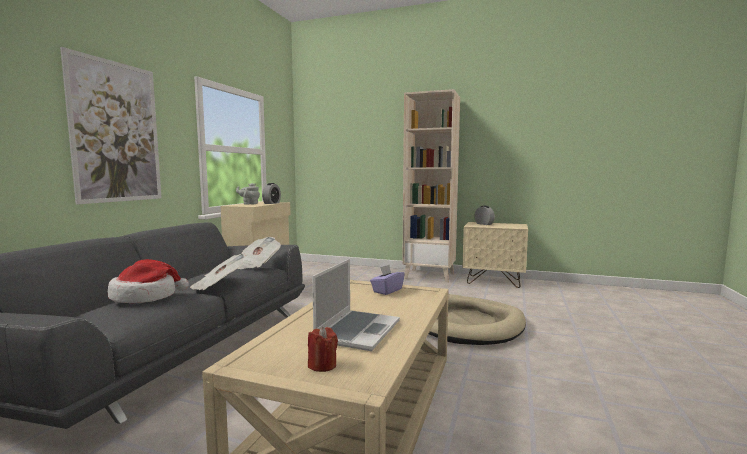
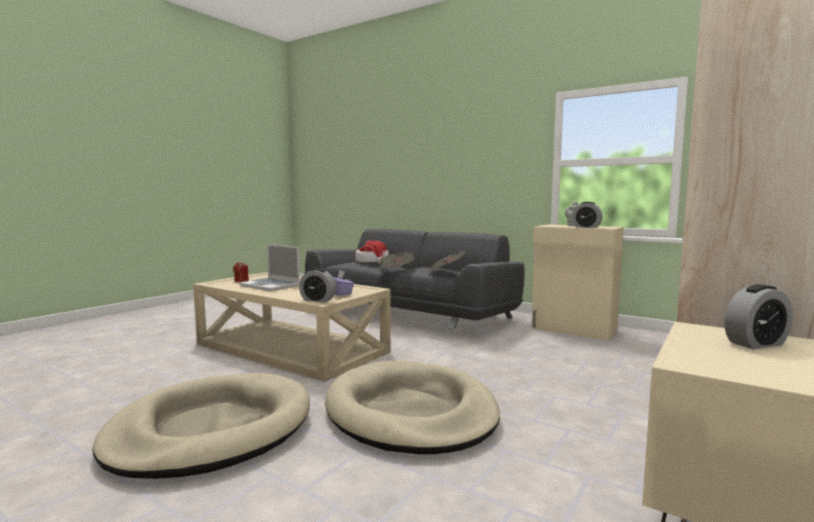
camera: 105 degrees right, 0 degrees up
(116, 132) = (472, 161): picture -> none
(428, 293) = (317, 300): none -> alarm clock
(580, 382) = (211, 430): none -> beige dog bed

